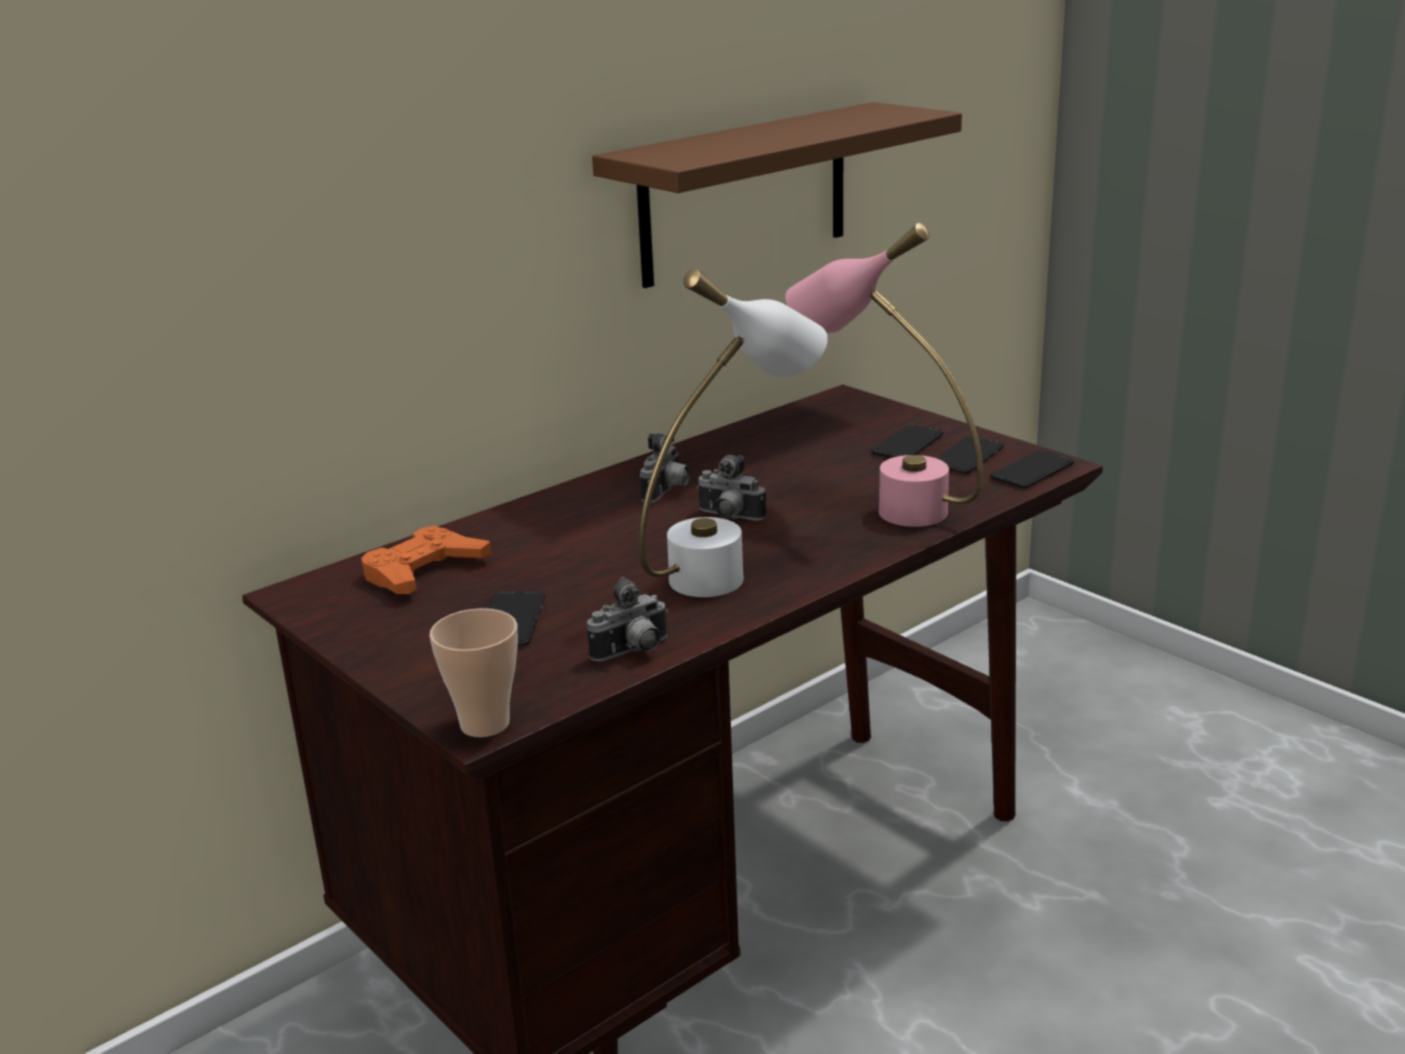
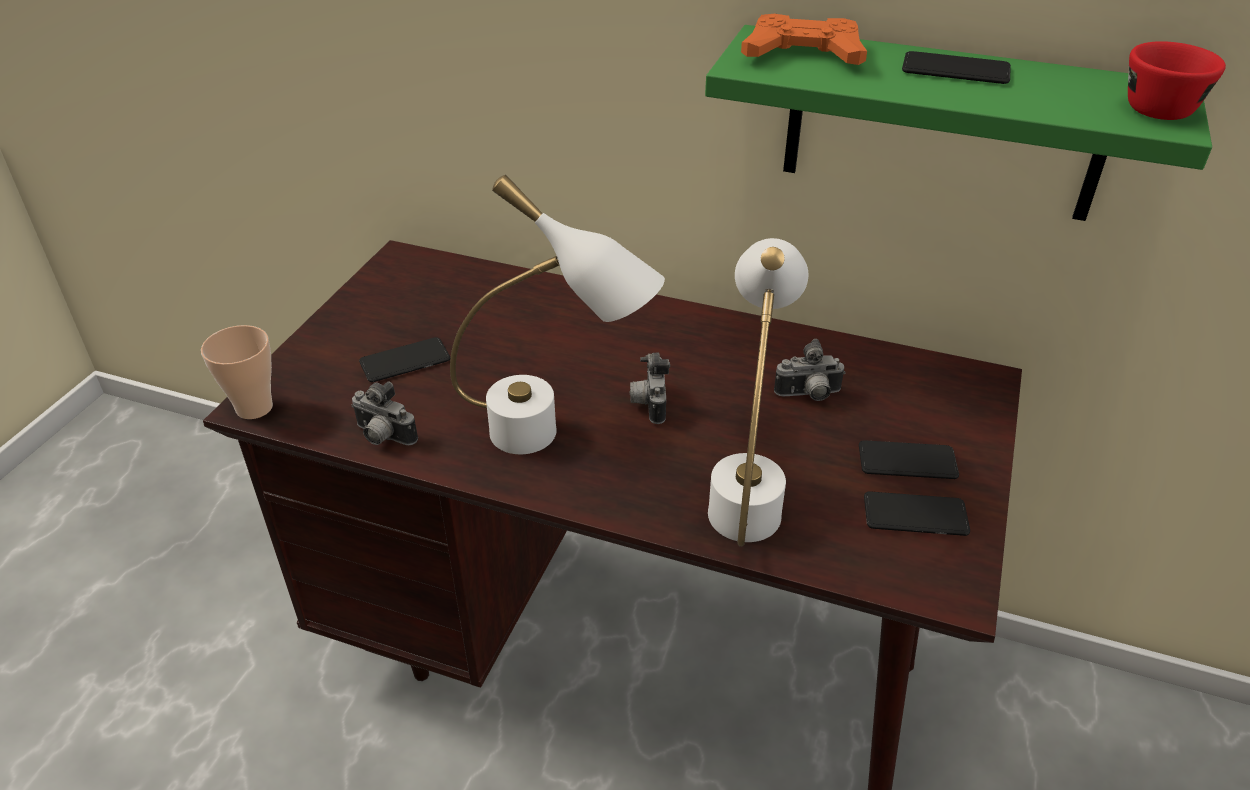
camera: 60 degrees right, 15 degrees up
(424, 571) = (460, 293): orange game controller -> orange game controller (803, 54)
(667, 492) = (674, 352): camera -> camera (808, 396)
(745, 194) = (943, 125): brown shelf -> green shelf
(883, 504) = (747, 489): pink table lamp -> white table lamp
(896, 110) = (1158, 105): none -> red cup
(1032, 471) = (921, 577): phone -> phone (955, 70)

